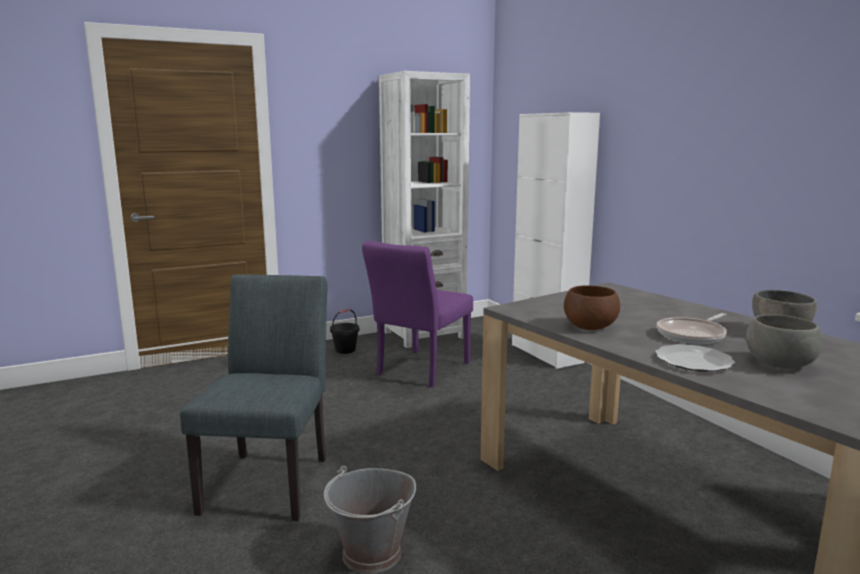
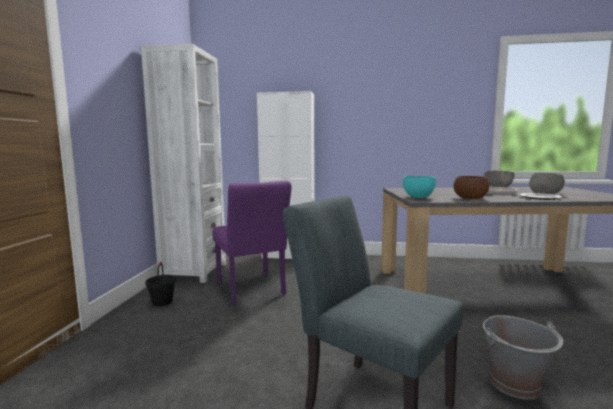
camera: 55 degrees left, 5 degrees down
(541, 305) = (418, 197): none -> turquoise bowl

